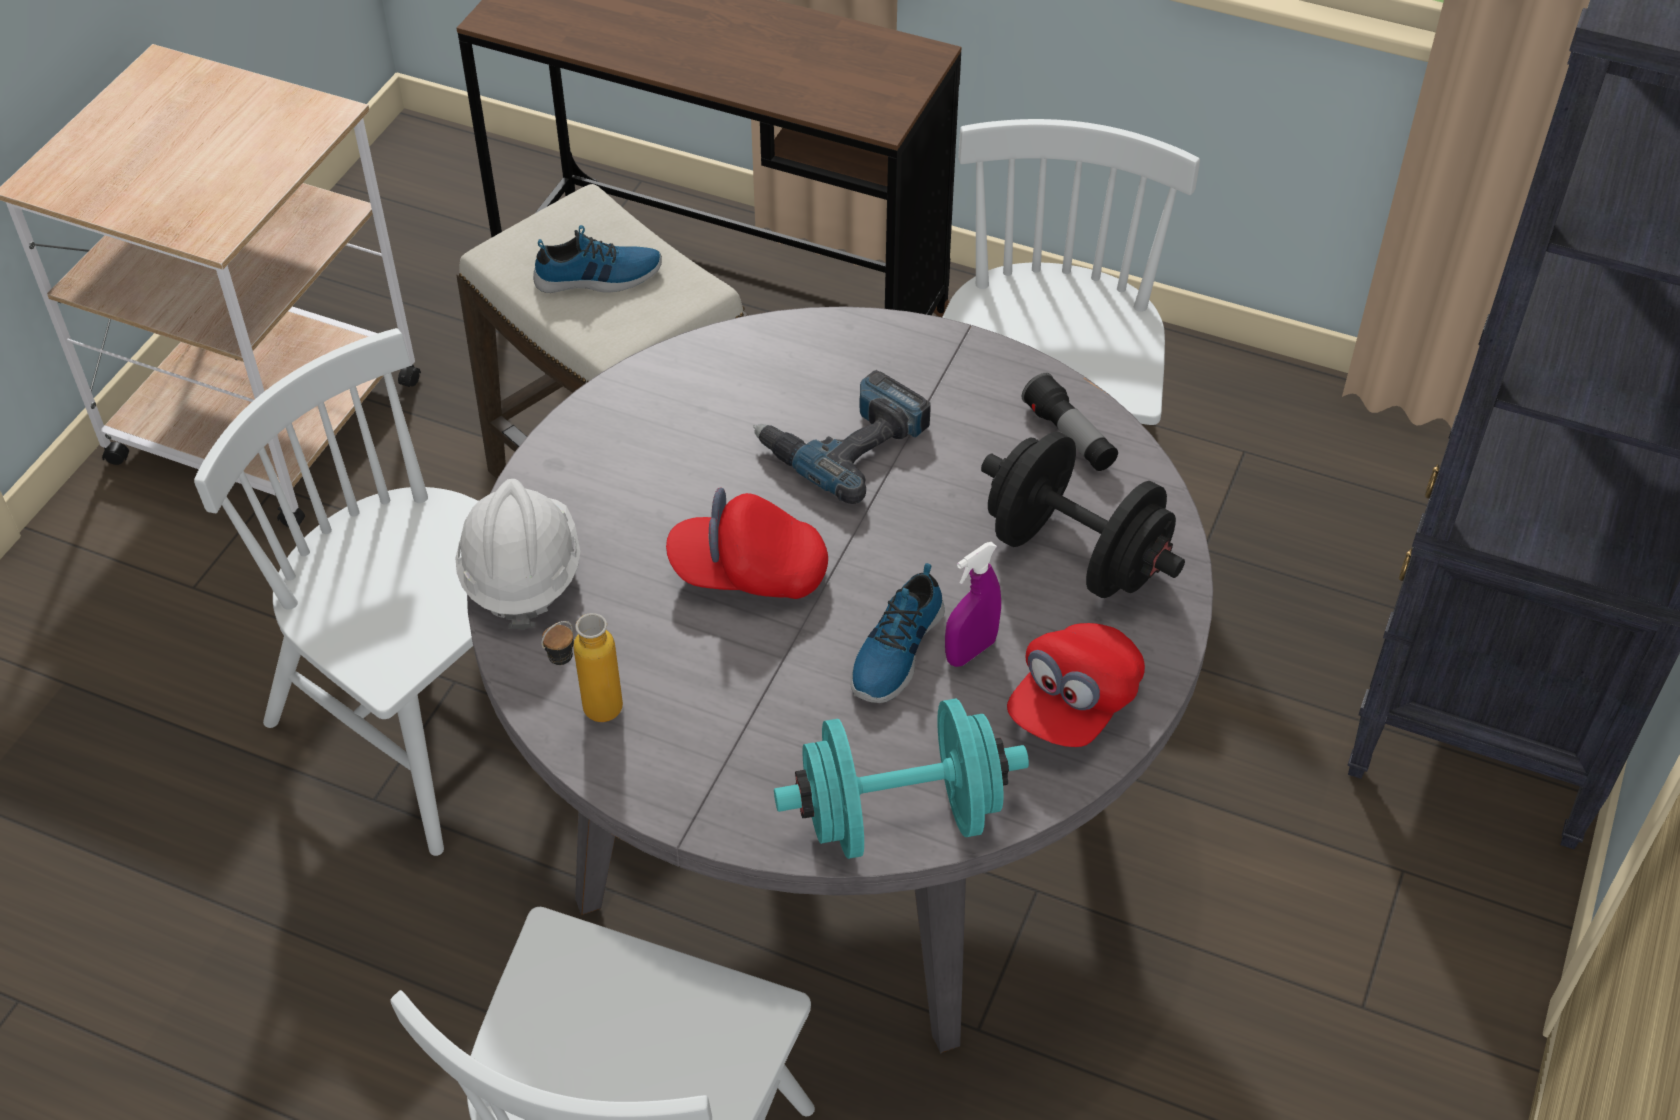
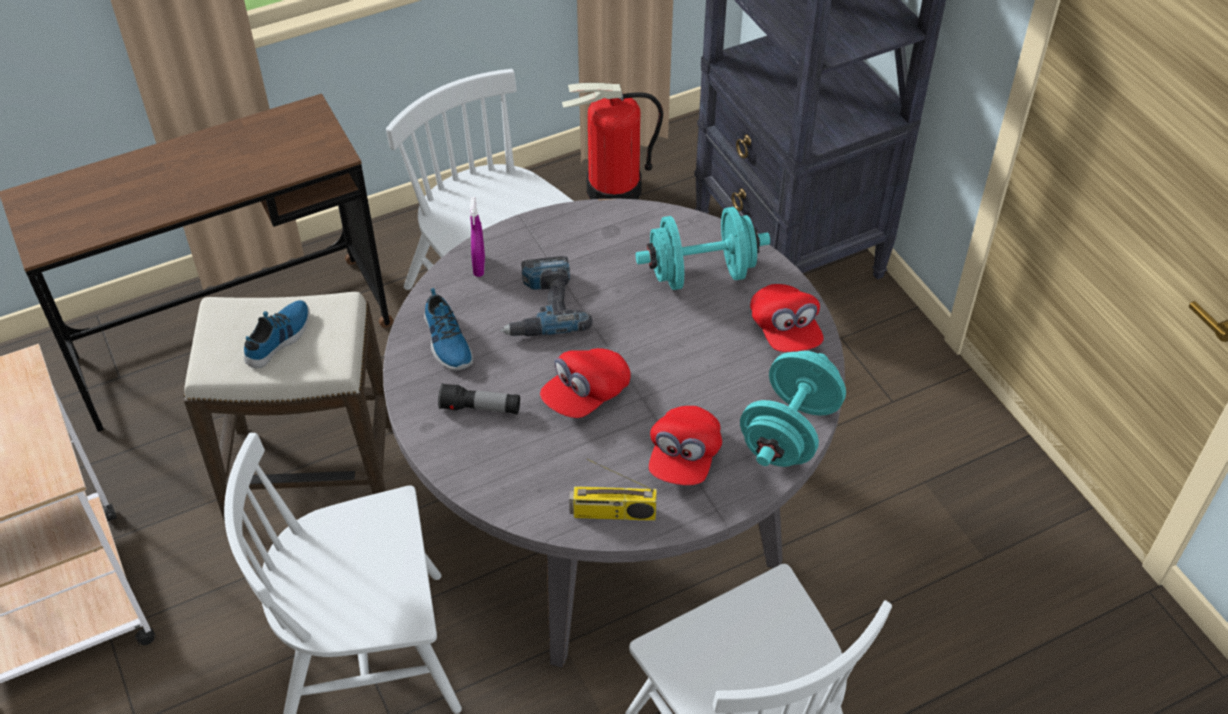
camera: 50 degrees left, 0 degrees up
(521, 574) = (489, 485): white hard hat -> none
(588, 716) = (612, 513): bottle -> radio
(745, 731) = (684, 458): none -> red cap
(895, 650) = (691, 372): shoe -> shoe (446, 341)
(970, 651) = (719, 346): purple spray bottle -> purple spray bottle (479, 266)
(1069, 436) = (629, 228): flashlight -> flashlight (480, 408)
(1075, 555) = (701, 273): black dumbbell -> turquoise dumbbell
(1348, 459) = (613, 190): none -> fire extinguisher

